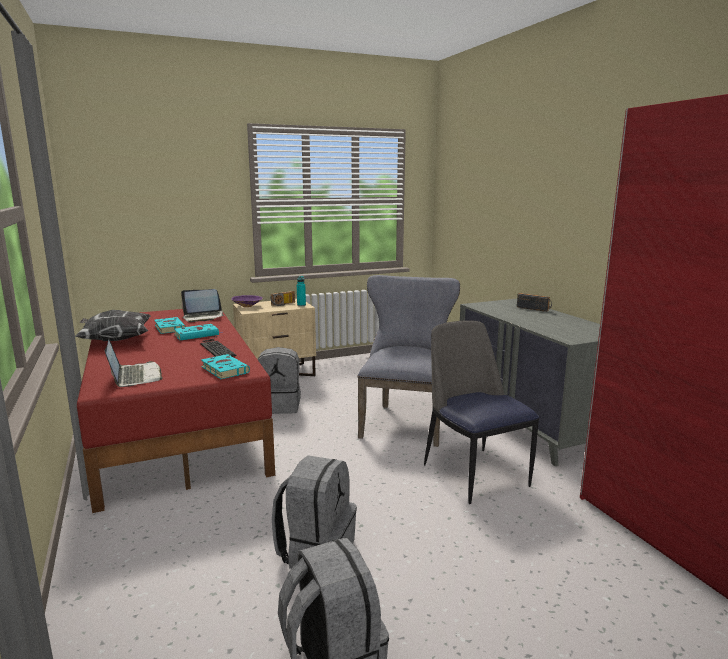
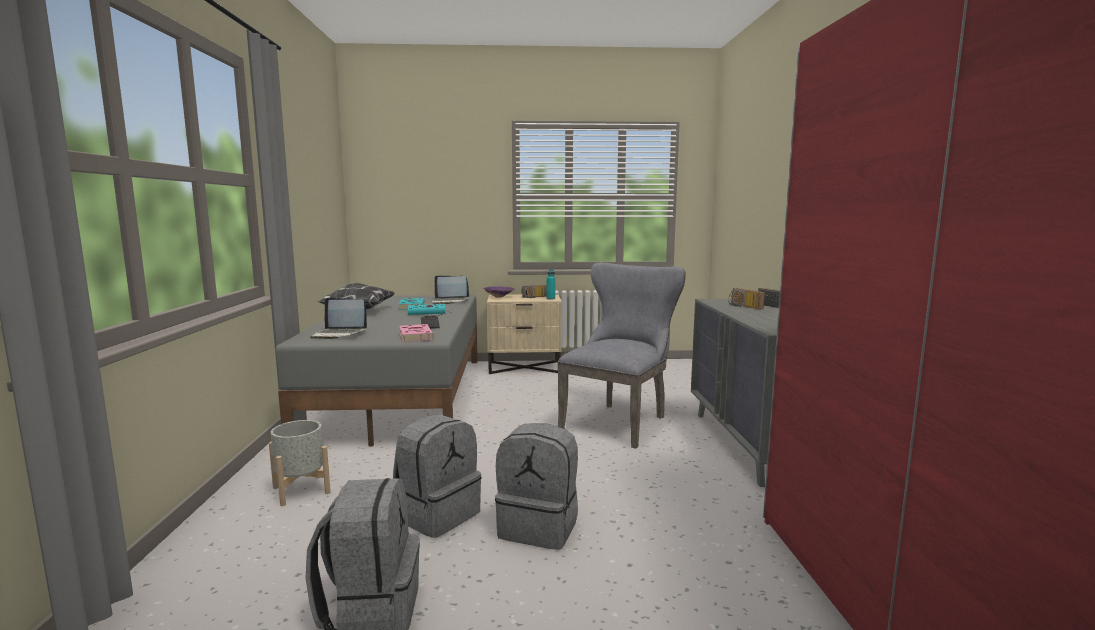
camera: 20 degrees right, 5 degrees down
(135, 376) = (339, 334): laptop -> laptop turned 105 degrees clockwise
(153, 556) = (301, 490): none -> grey planter
(177, 423) = (404, 396): red bed -> grey bed
(224, 369) = (415, 336): turquoise book -> pink book
(280, 406) = (505, 393): grey backpack -> grey backpack (539, 527)
(474, 473) = (655, 478): chair -> none
(510, 311) = (743, 306): none -> radio

